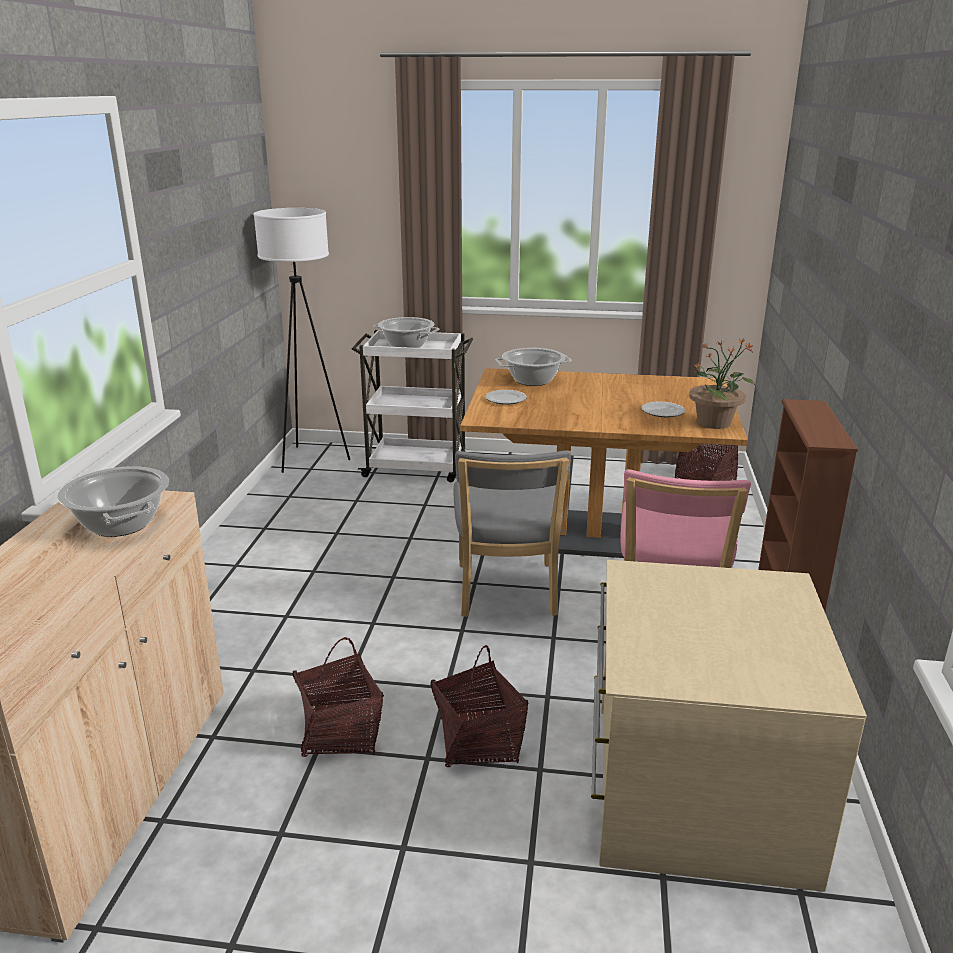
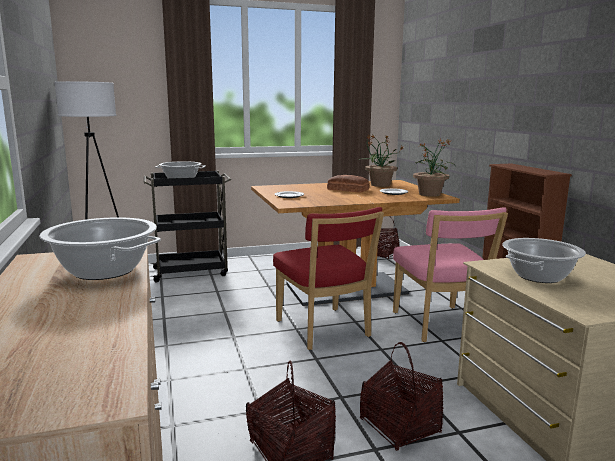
camera: 25 degrees left, 10 degrees down
(417, 468) = (192, 272): white cart -> black cart
(506, 593) = (324, 330): grey chair -> red chair
(533, 380) = (292, 188): cooking pot -> cooking pot (539, 276)
(605, 395) = (348, 190): none -> bread
(669, 388) = (379, 185): none -> potted plant

